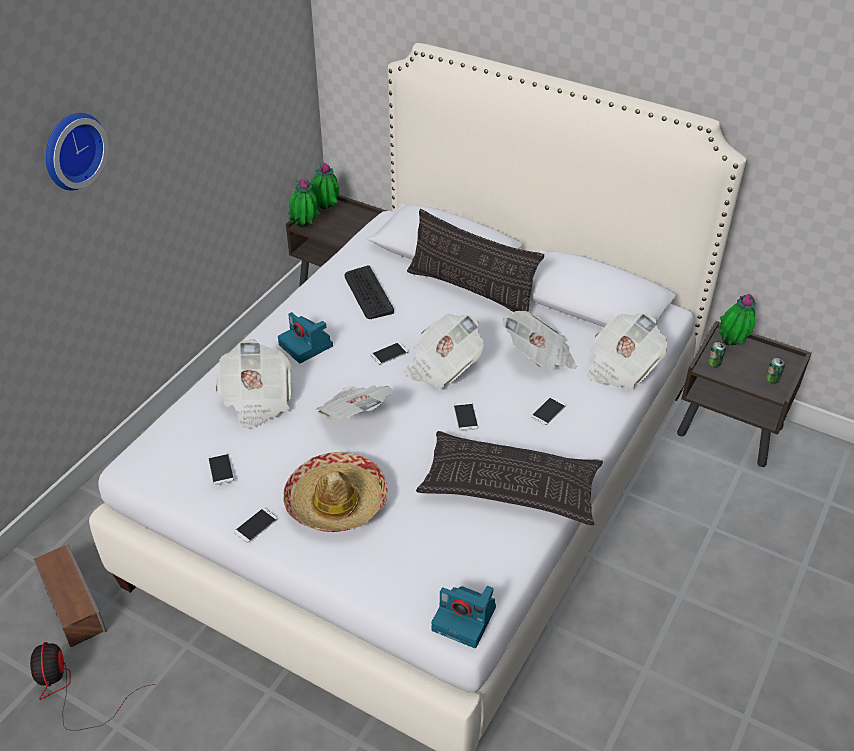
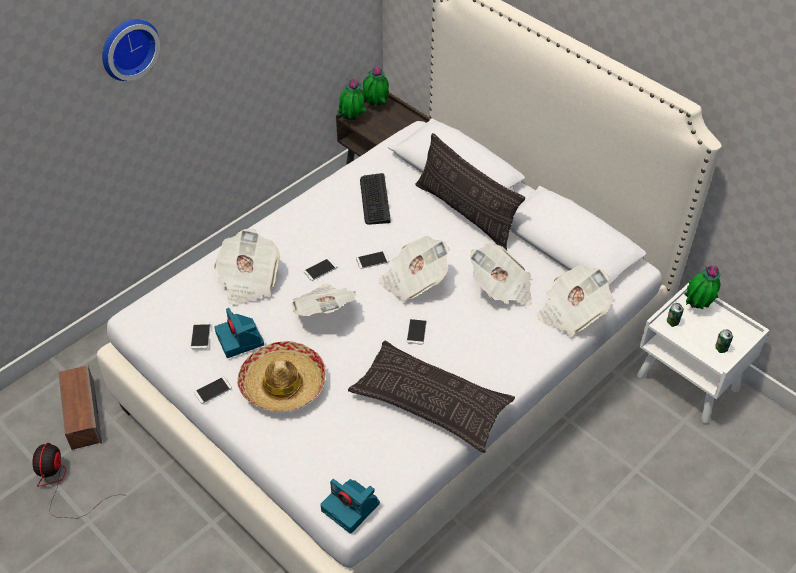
camera: 15 degrees right, 5 degrees up
(307, 345) = (306, 239): camera -> camera (240, 340)
(548, 411) = (490, 341): phone -> phone (320, 270)
(731, 431) = (688, 383): brown nightstand -> white nightstand

